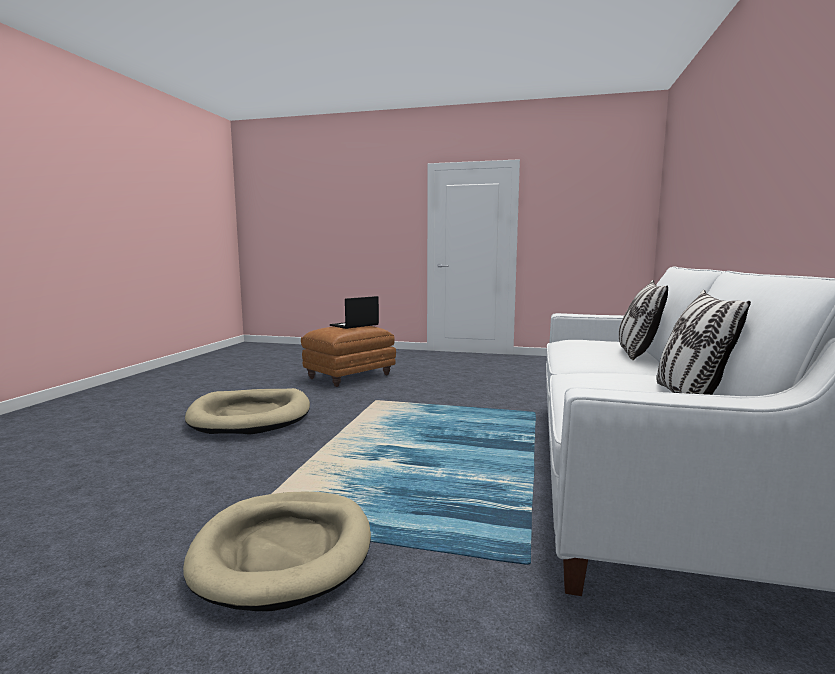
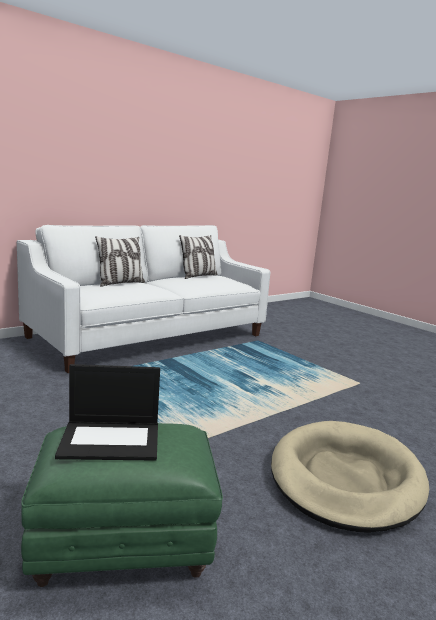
camera: 145 degrees left, 5 degrees up
(284, 551) = (342, 369): beige dog bed -> none
(349, 377) = (125, 542): brown ottoman -> green ottoman

